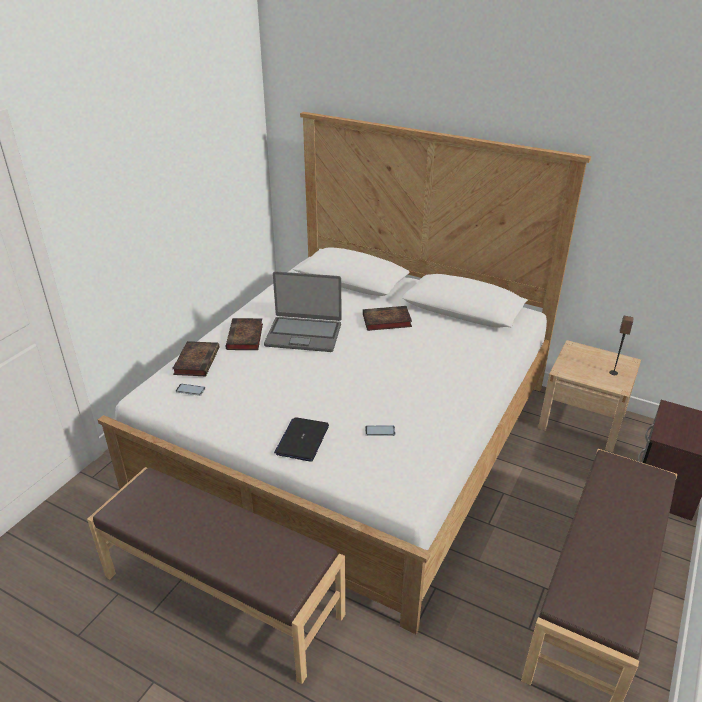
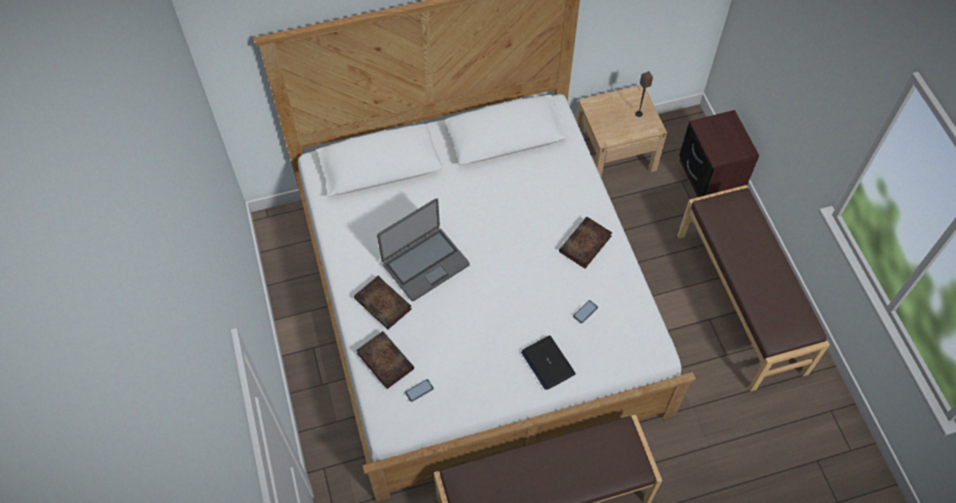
camera: 45 degrees left, 25 degrees up
(385, 321) = (466, 197): book -> book (585, 245)

